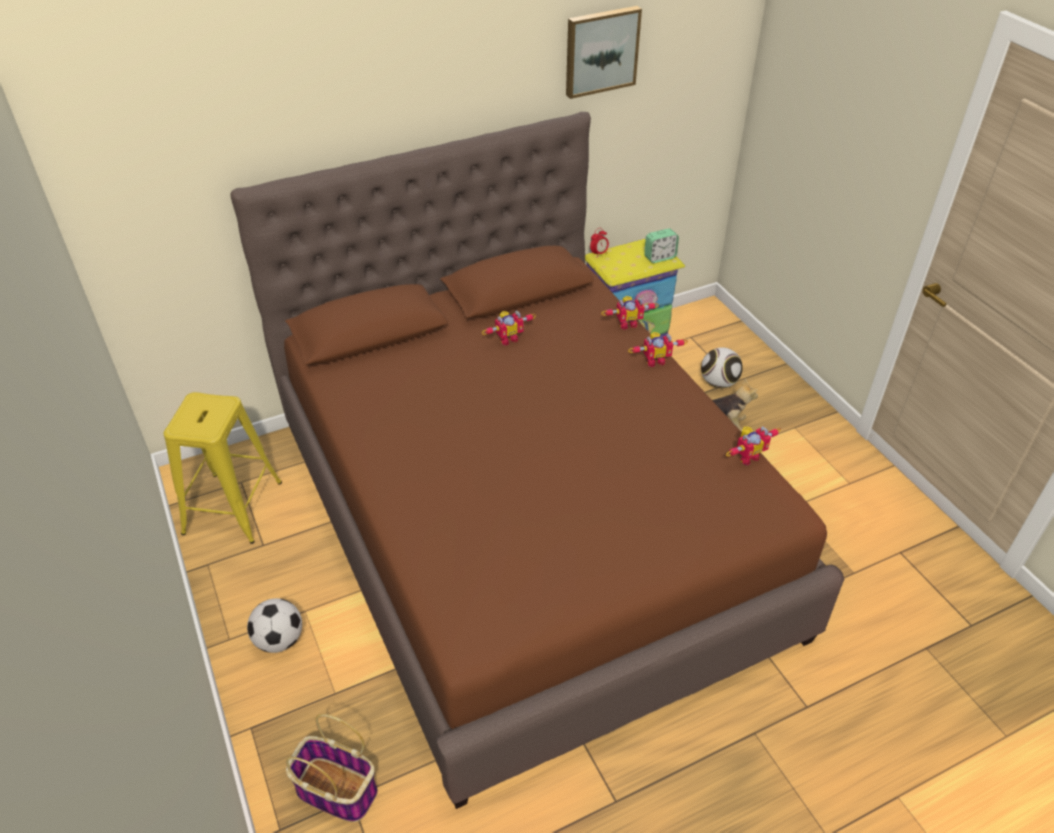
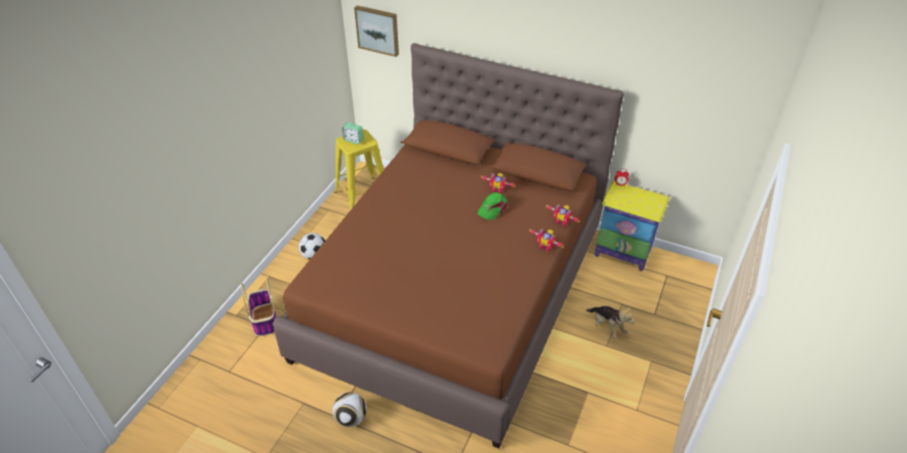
camera: 50 degrees right, 0 degrees up
(536, 363) = (493, 208): none -> green cap
(600, 51) = (646, 59): picture -> picture (378, 30)
(659, 257) = (650, 208): alarm clock -> alarm clock (353, 140)
(719, 383) = (644, 308): football -> football (351, 418)
(747, 456) = (514, 316): toy robot -> none

